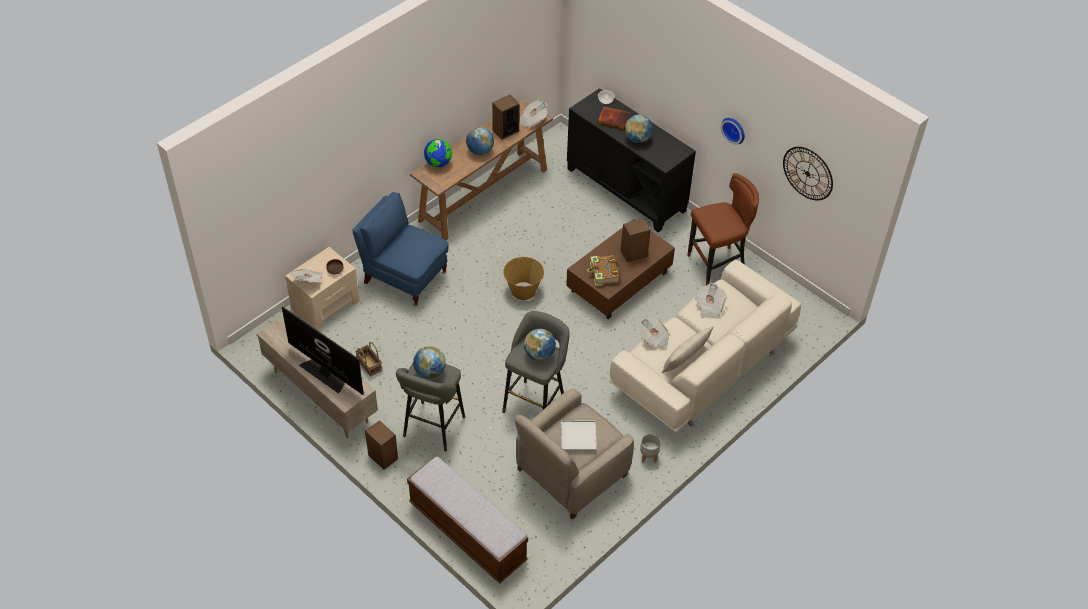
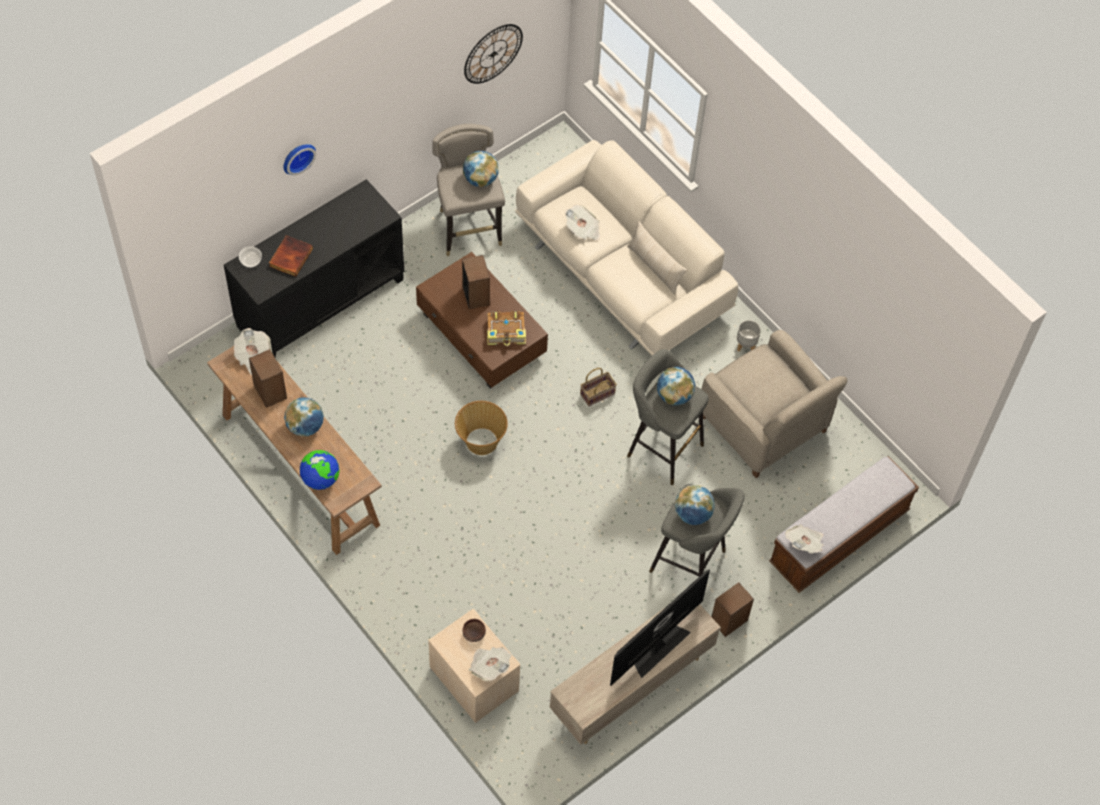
camera: 85 degrees left, 10 degrees up
(370, 365) = (585, 628): basket -> basket (597, 393)
(404, 277) = (438, 578): blue armchair -> none
(578, 437) = (768, 385): white tray -> none
(637, 139) = (333, 236): globe -> globe (480, 179)
(654, 338) = (626, 291): newspaper -> newspaper (804, 543)
(717, 265) = (468, 228): brown stool -> grey stool
(734, 129) = (401, 110): wall clock -> wall clock (297, 157)

